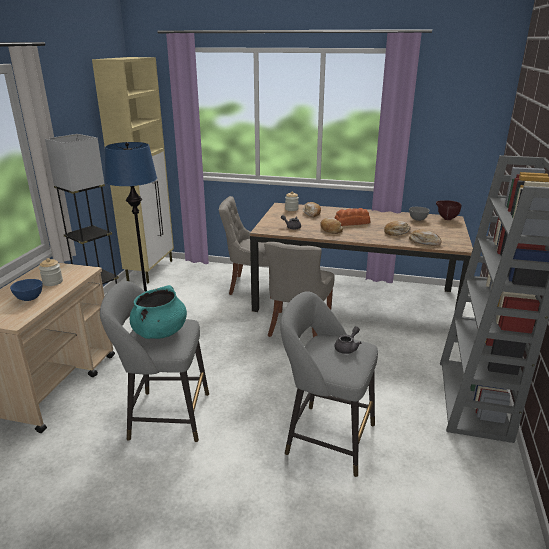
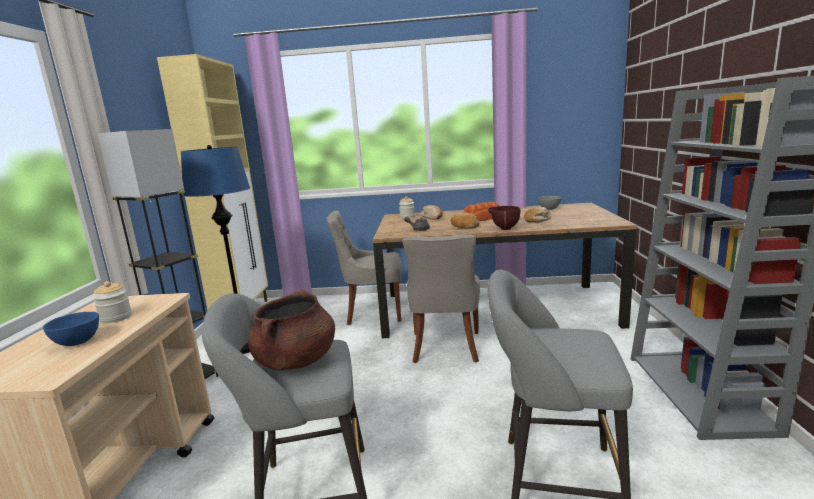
camera: 10 degrees left, 10 degrees down
(160, 332) = (296, 361): turquoise cooking pot -> brown cooking pot
(347, 347) = (574, 337): grey teapot -> none
(424, 242) = (575, 223): bread -> none
(446, 219) = (577, 205): brown bowl -> brown bowl (504, 229)

